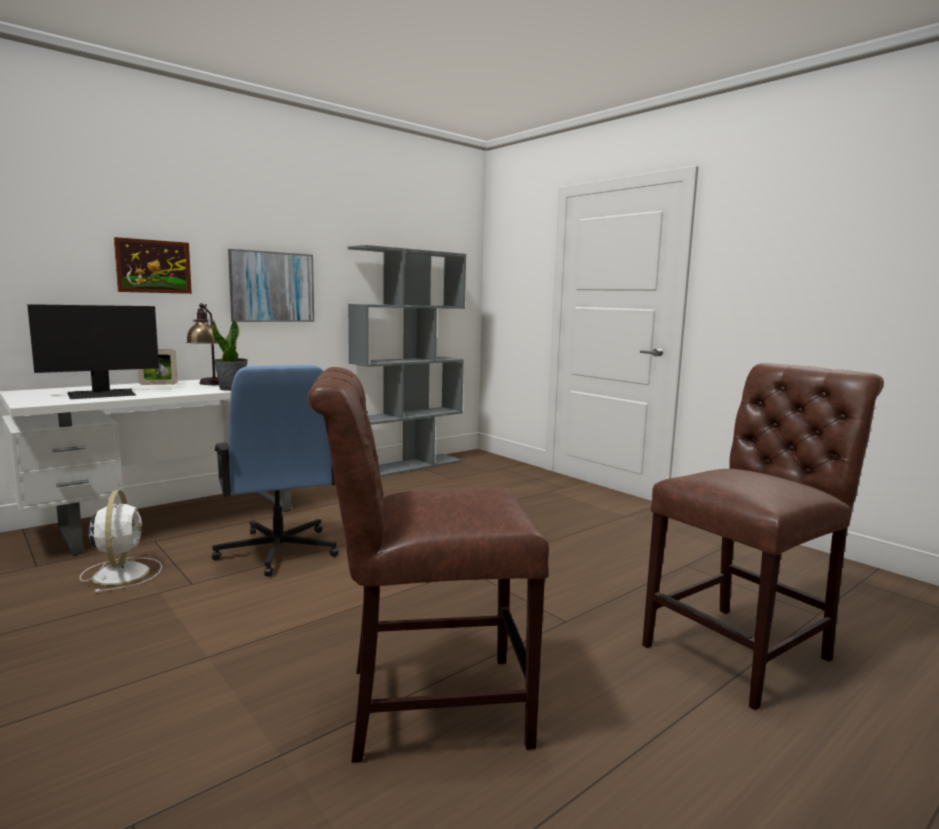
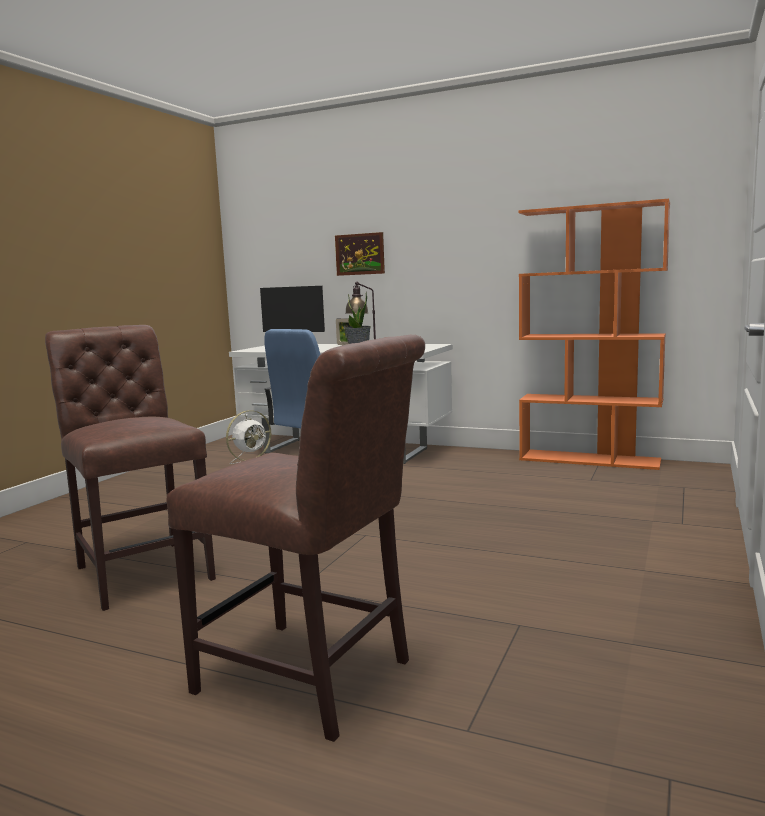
camera: 65 degrees right, 0 degrees up
(272, 287) = (450, 262): picture -> none
(407, 466) = (590, 460): grey bookcase -> orange bookcase

